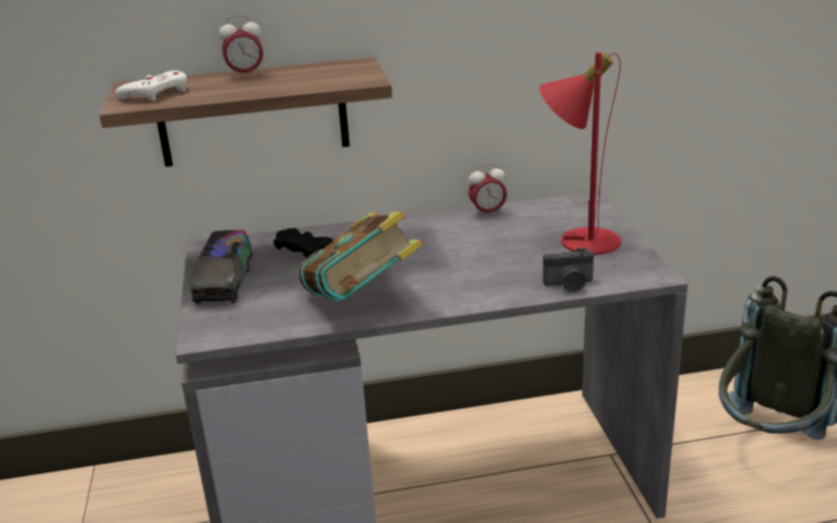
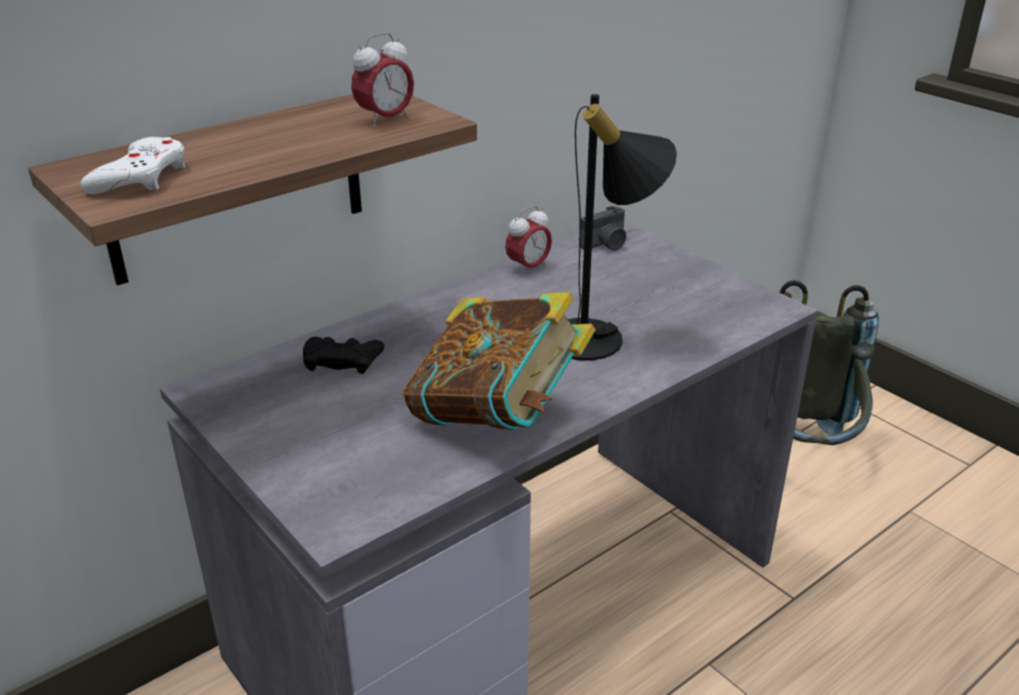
camera: 30 degrees left, 5 degrees up
(225, 283) = (284, 438): toy truck -> none
(245, 75) = (243, 131): alarm clock -> alarm clock (385, 120)
(486, 268) = (599, 338): none -> black table lamp
(569, 284) = (708, 339): camera -> camera (606, 245)
(579, 238) = (660, 280): red table lamp -> none

